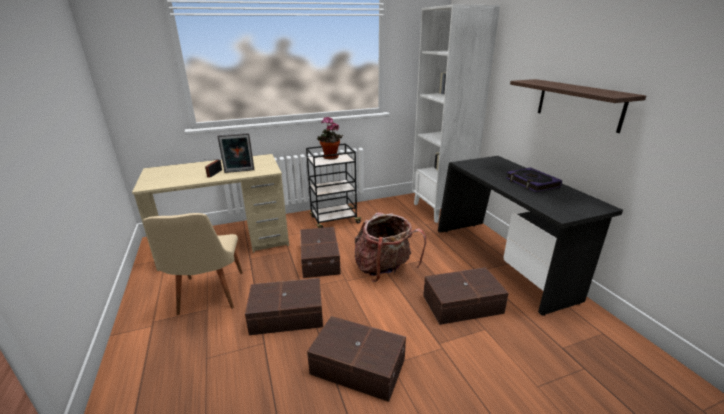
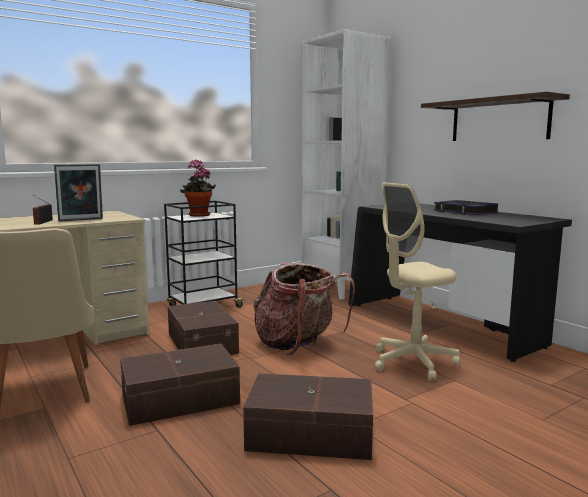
camera: 15 degrees left, 15 degrees down
(461, 304) = (413, 362): brown storage box -> beige office chair

